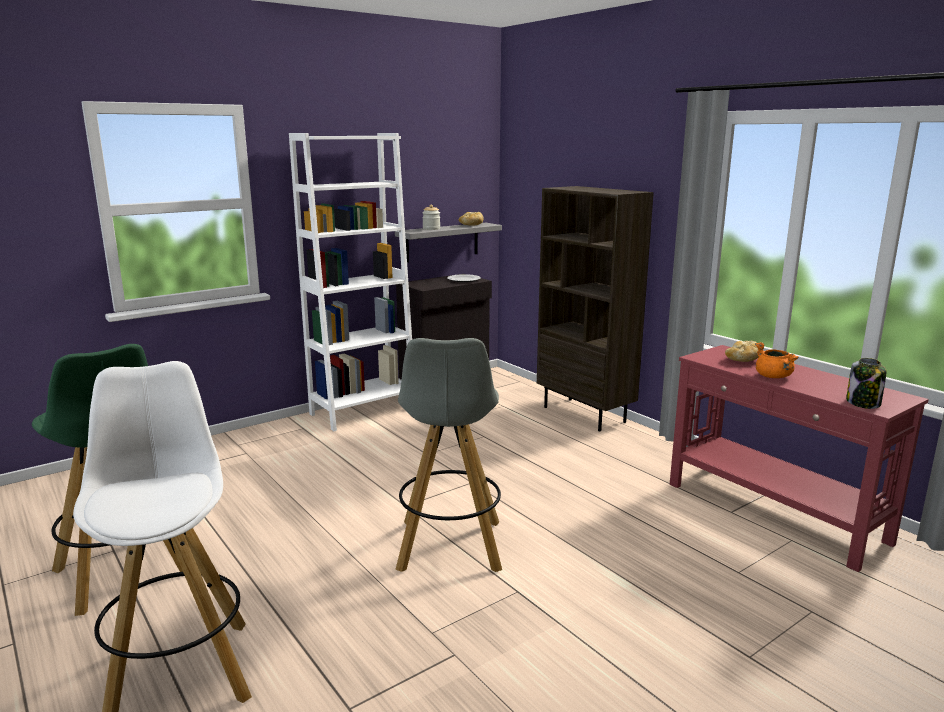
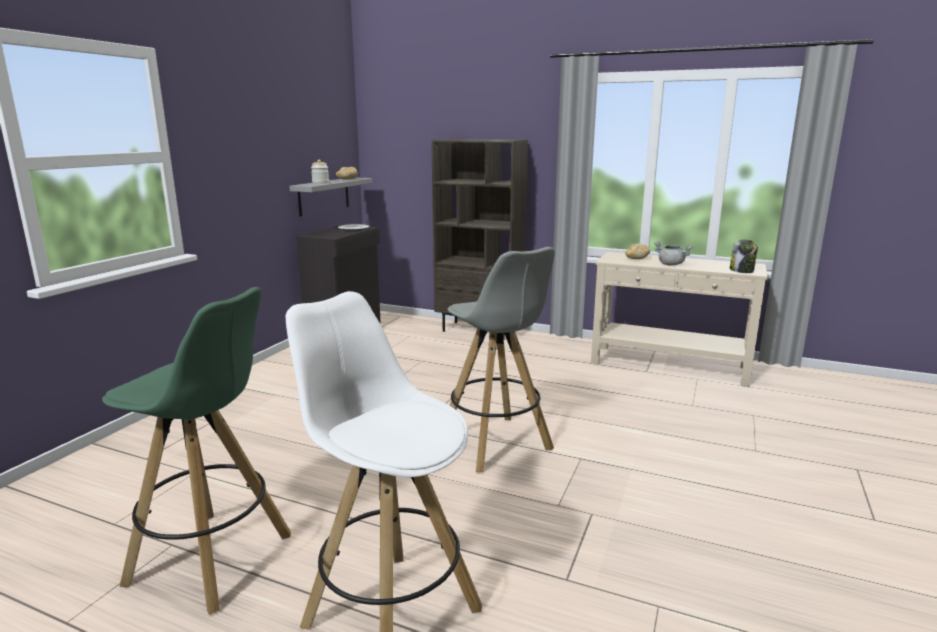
camera: 30 degrees left, 0 degrees up
(363, 411) = (290, 363): white bookcase -> none
(773, 377) = (671, 264): orange cooking pot -> grey cooking pot
(774, 513) = (669, 366): red console table -> beige console table

